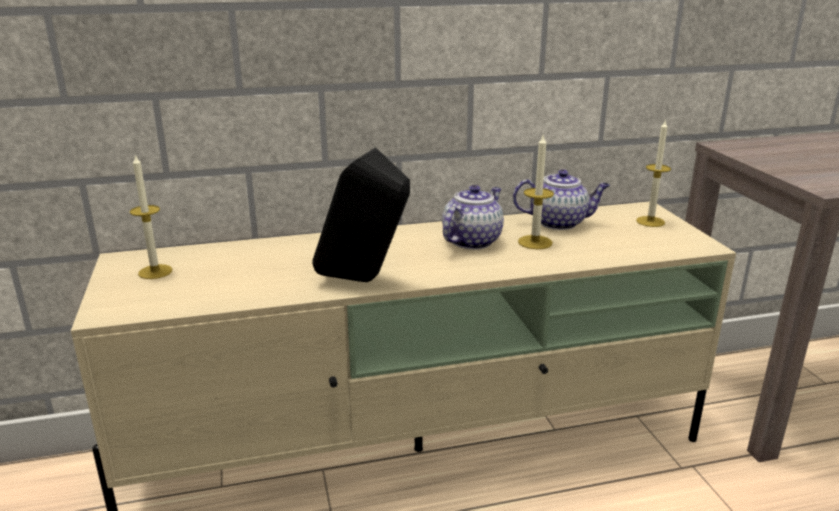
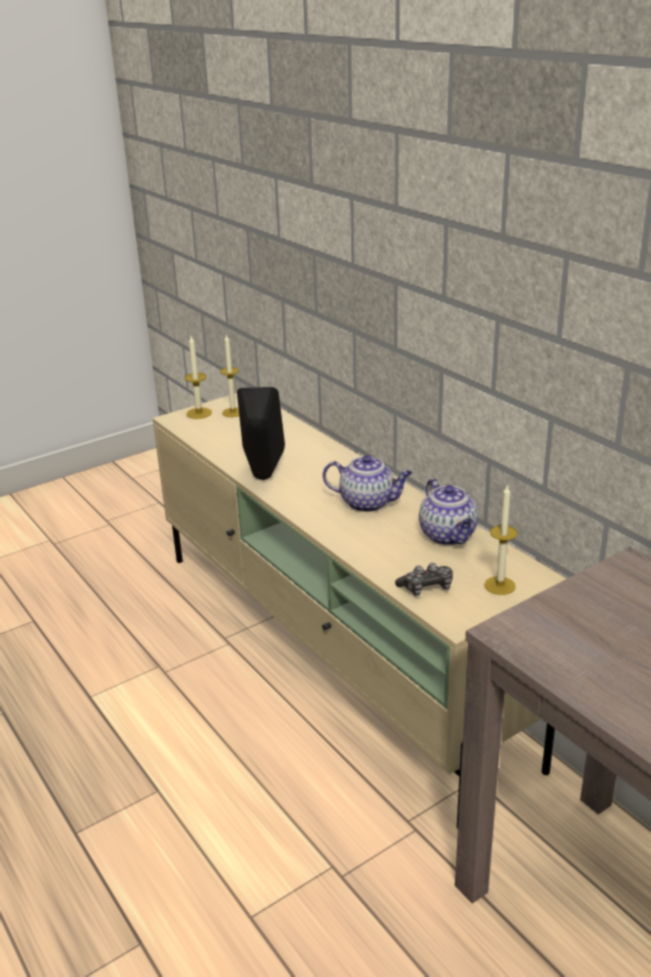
camera: 70 degrees right, 5 degrees up
(535, 242) = (389, 531): candle -> candle (199, 413)
(645, 246) = (426, 587): none -> game controller

